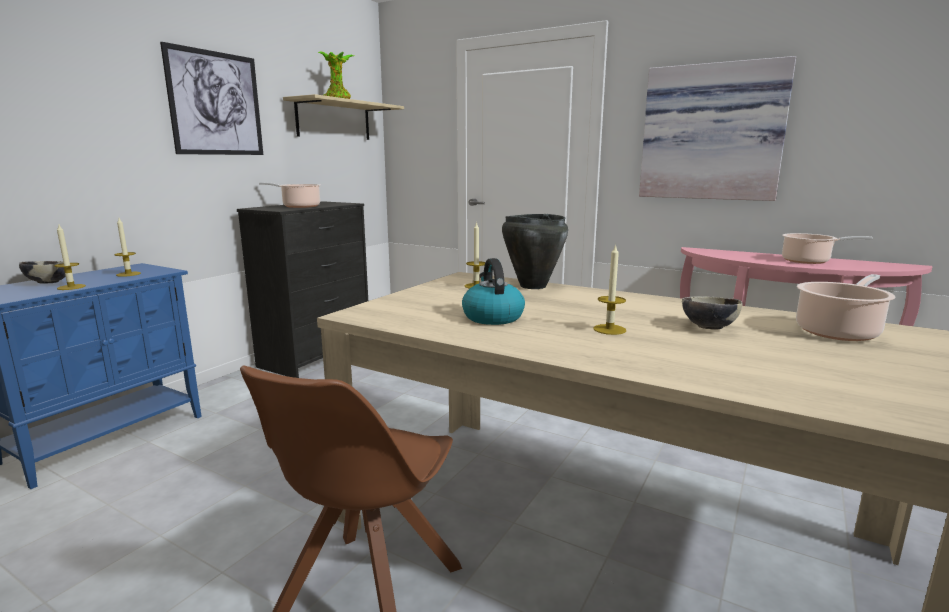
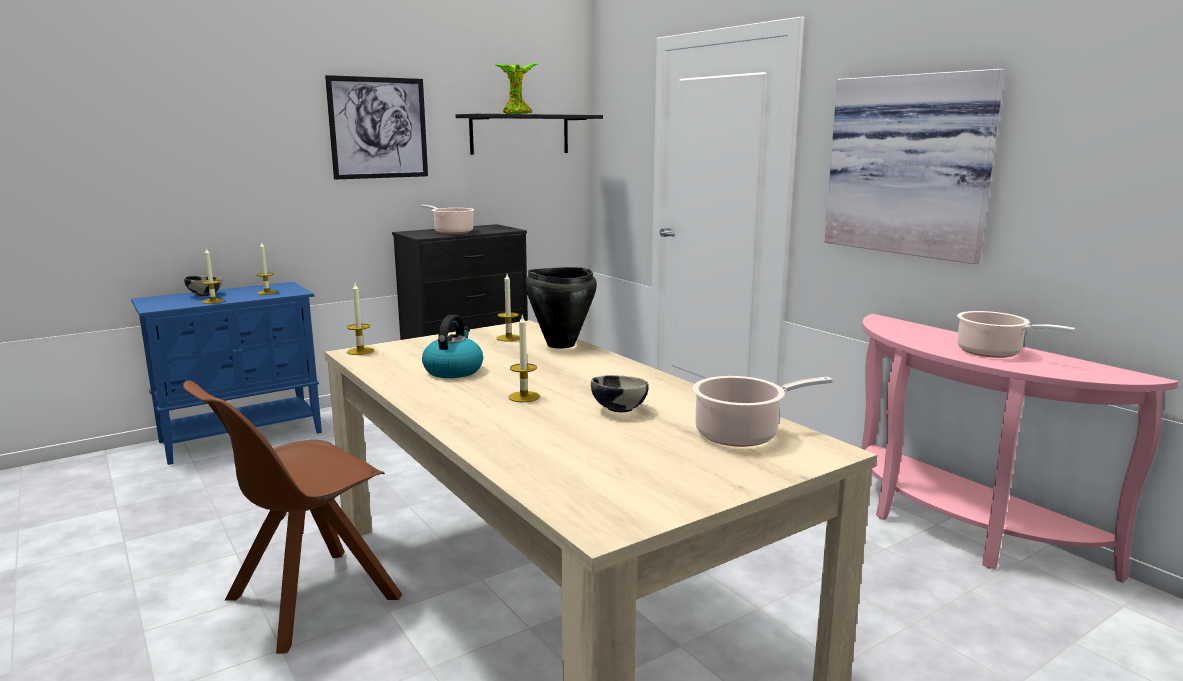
camera: 25 degrees right, 0 degrees up
(334, 120) = (520, 134): beige shelf -> black shelf
(358, 312) = (360, 351): none -> candle

